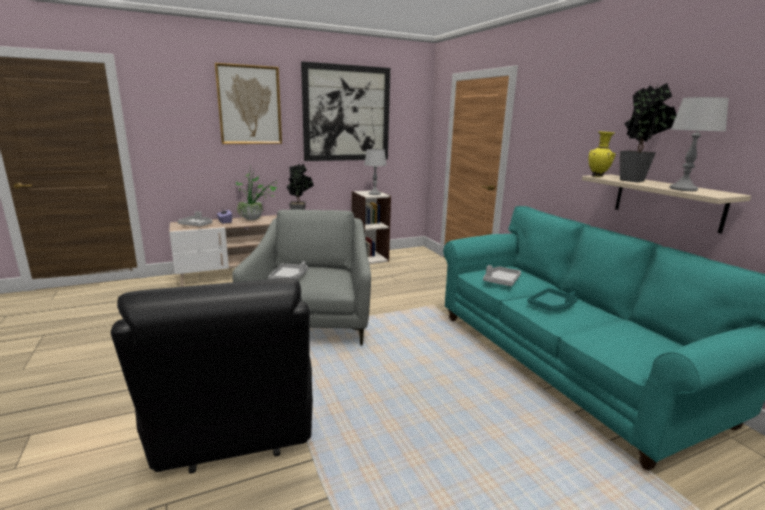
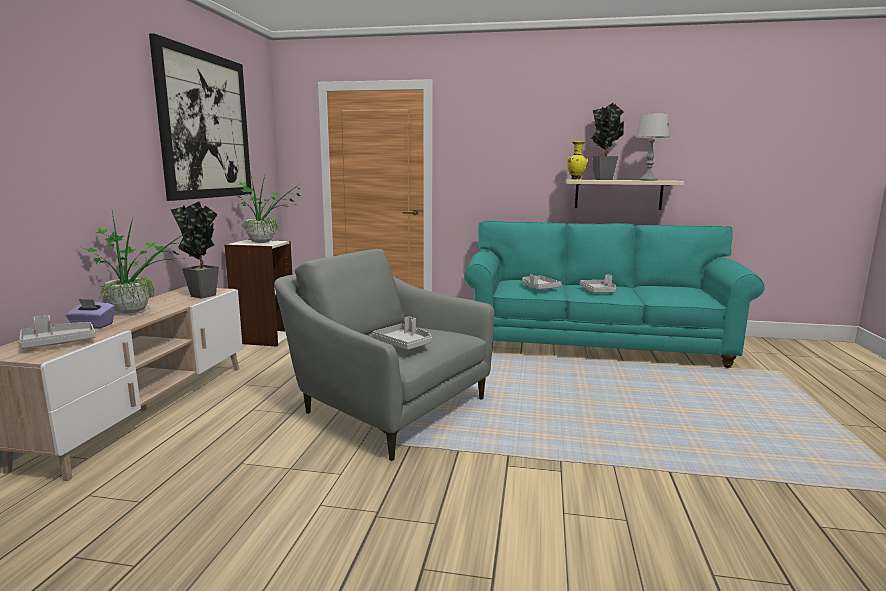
camera: 55 degrees left, 5 degrees down
(235, 433) = (601, 506): black armchair -> none
(249, 105) = (87, 99): picture -> none
(374, 193) = (265, 242): grey table lamp -> potted plant
(551, 306) = (599, 291): turquoise tray -> grey tray

